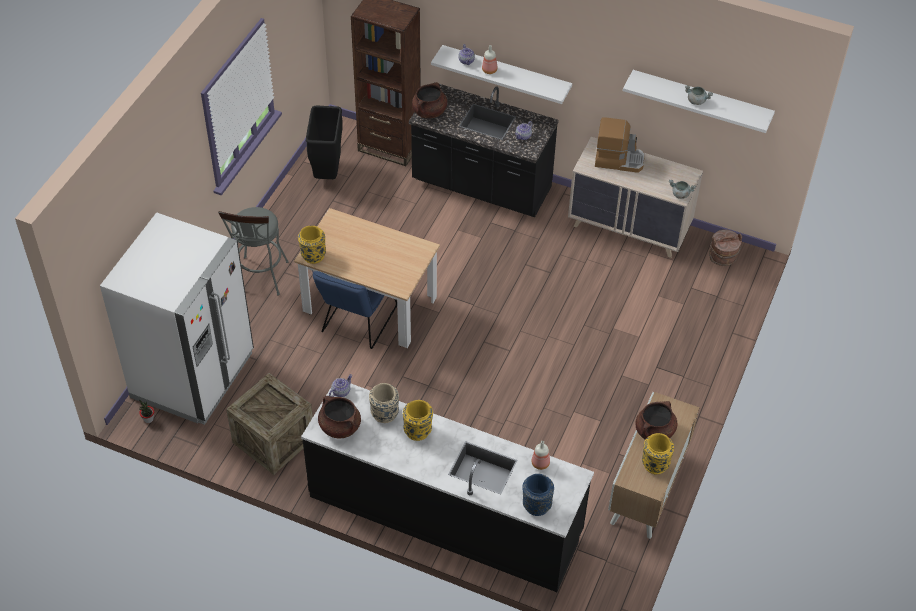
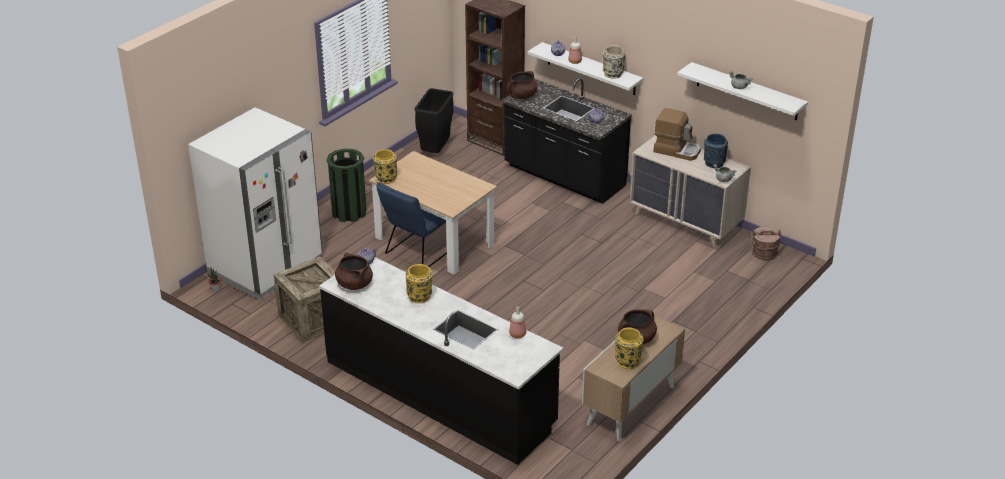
camera: 15 degrees right, 15 degrees down
(260, 279) = (349, 212): grey stool -> green trash can
(384, 414) = (396, 282): beige vase -> beige vase (613, 74)
(536, 505) = (501, 361): blue vase -> blue vase (713, 163)

